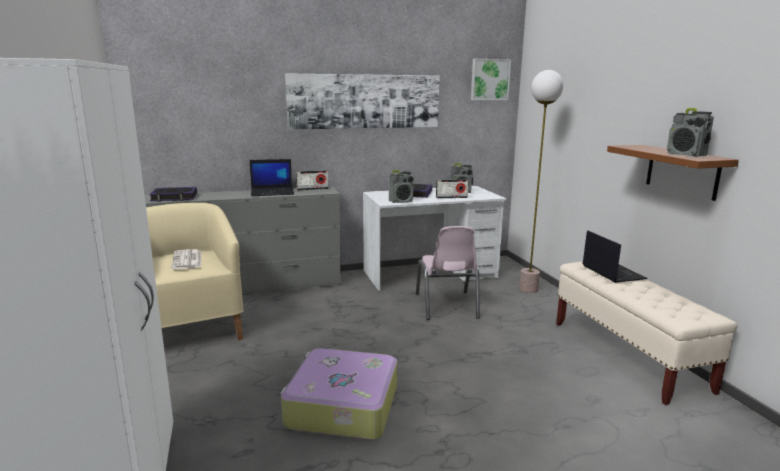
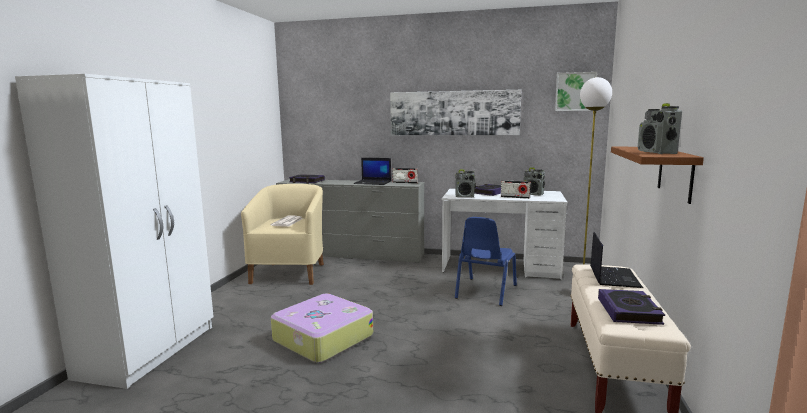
camera: 30 degrees right, 5 degrees down
(446, 305) = (485, 292): pink chair -> blue chair
(671, 304) = (629, 311): none -> book

